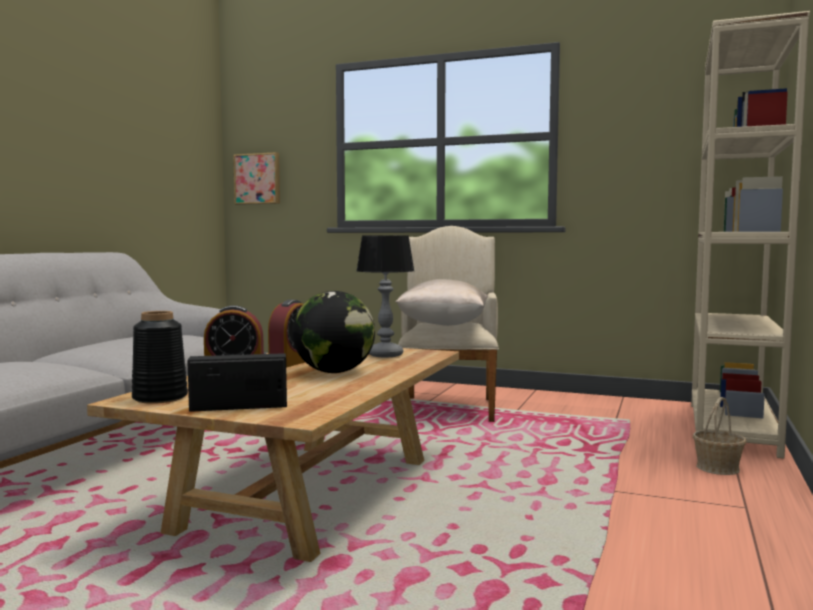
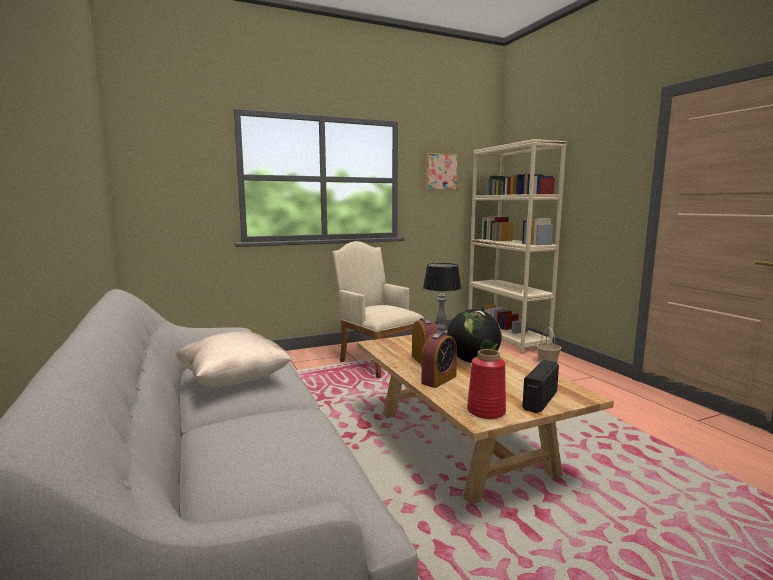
camera: 45 degrees left, 5 degrees up
(159, 398) = (486, 412): black vase -> red vase
(258, 179) = (156, 201): picture -> picture (440, 172)
(443, 325) = (387, 310): beige pillow -> beige pillow (234, 381)

